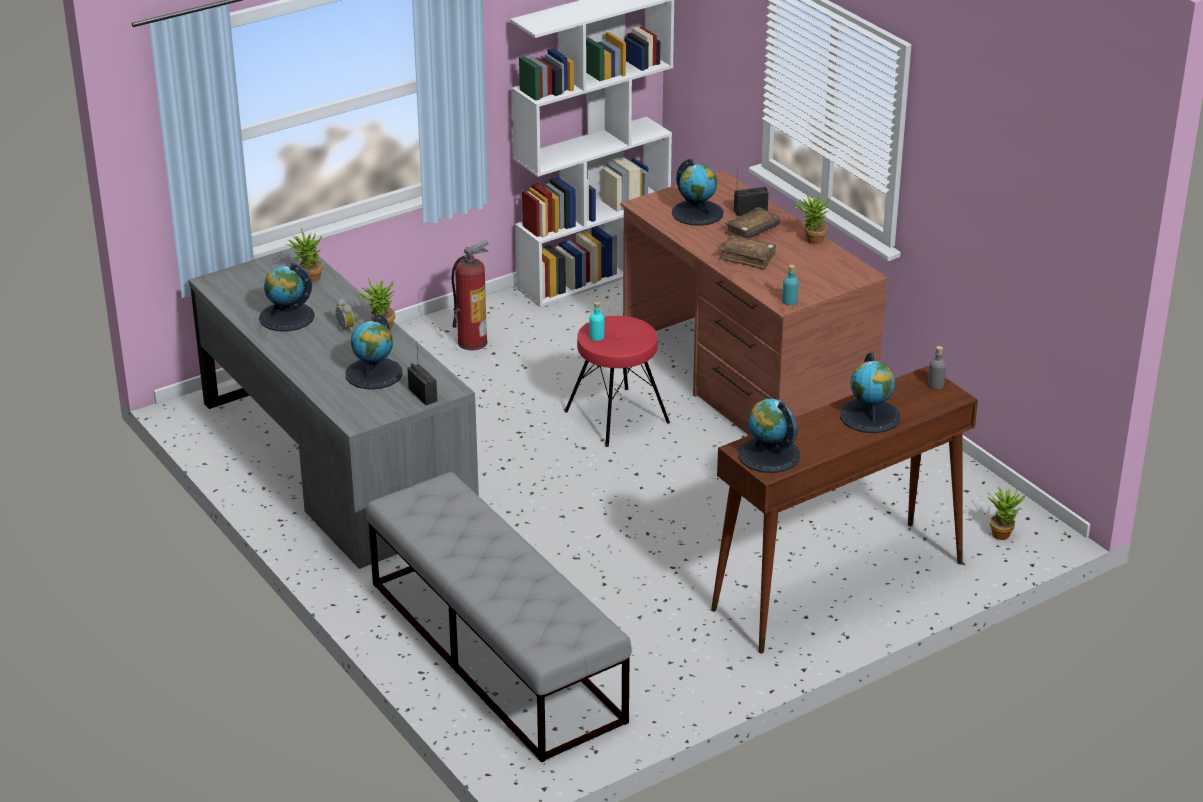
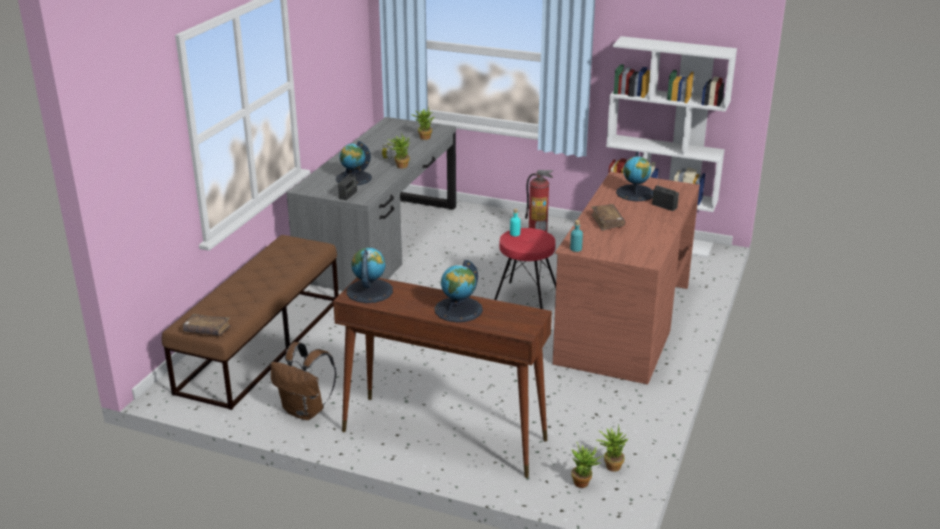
camera: 55 degrees right, 5 degrees down
(286, 317) = (380, 144): globe -> none
(495, 650) = (261, 344): grey bench -> brown bench
(691, 666) = (305, 411): none -> brown backpack
(752, 230) = (642, 213): brown book -> brown book (207, 330)
(811, 240) = (661, 233): potted plant -> potted plant (610, 465)
(935, 385) = (529, 321): grey bottle -> none

